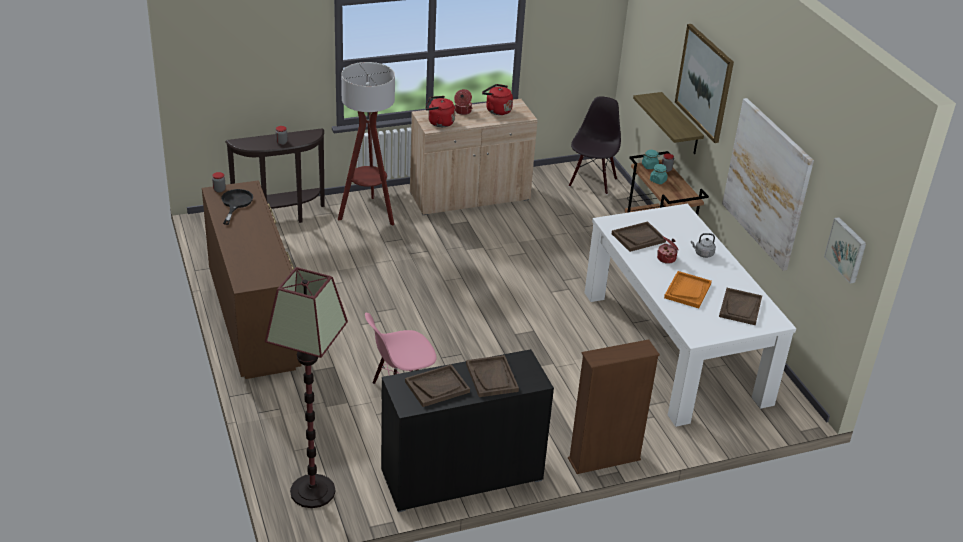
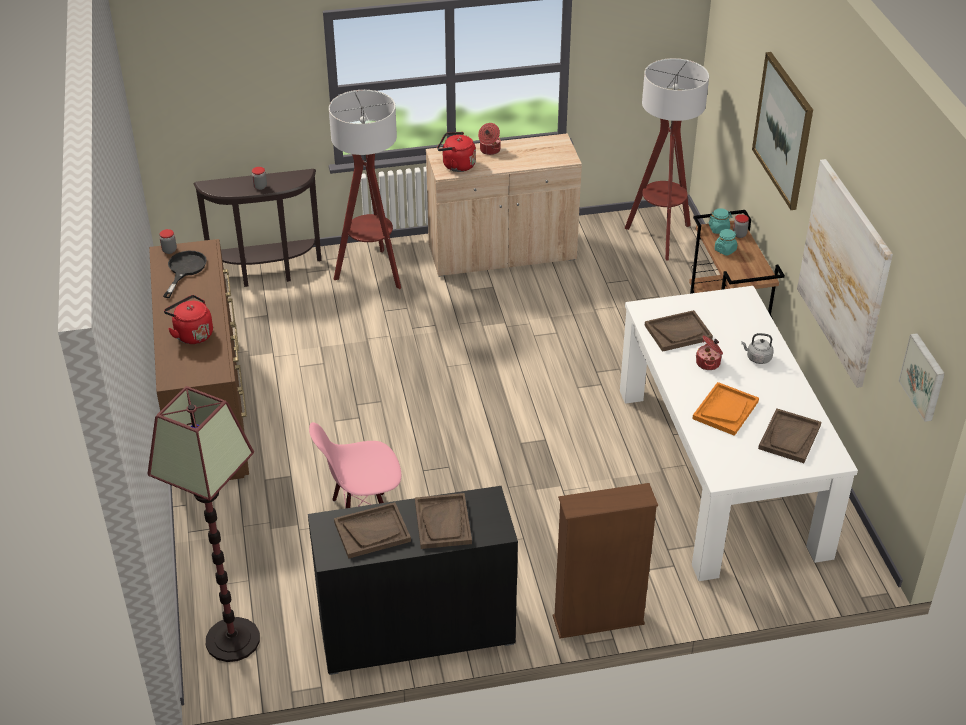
camera: 10 degrees right, 5 degrees up
(497, 110) = (533, 149): red kettle -> red kettle (192, 334)
(592, 182) = (660, 237): black chair -> floor lamp
(680, 124) = (758, 178): shelf -> none

